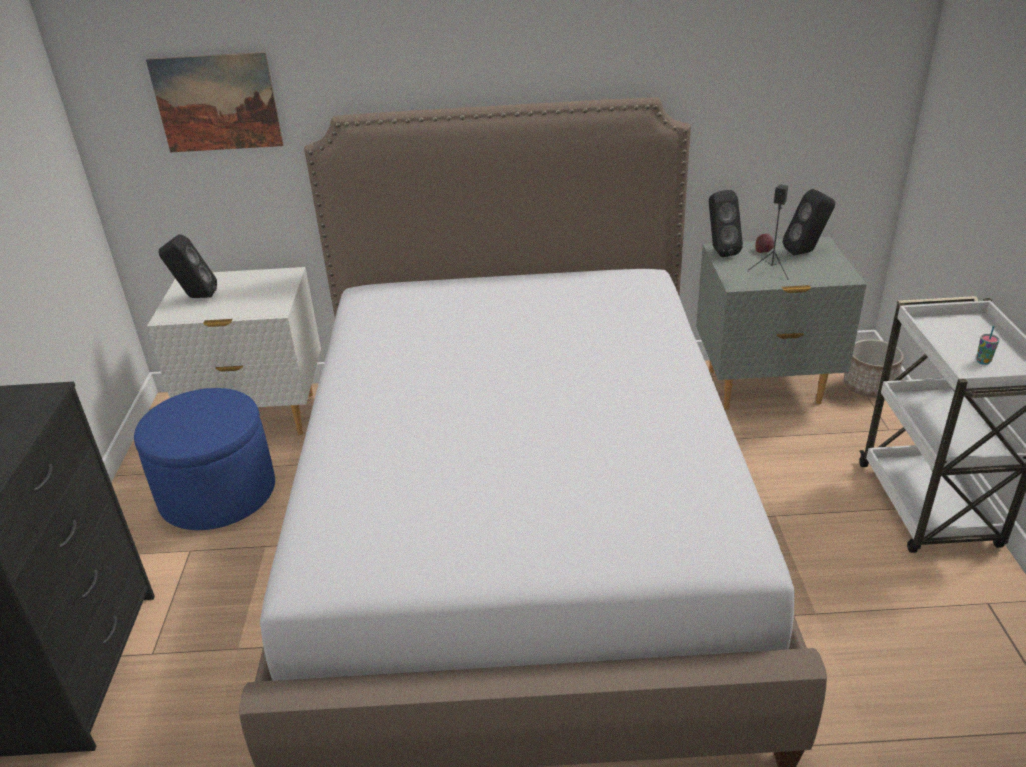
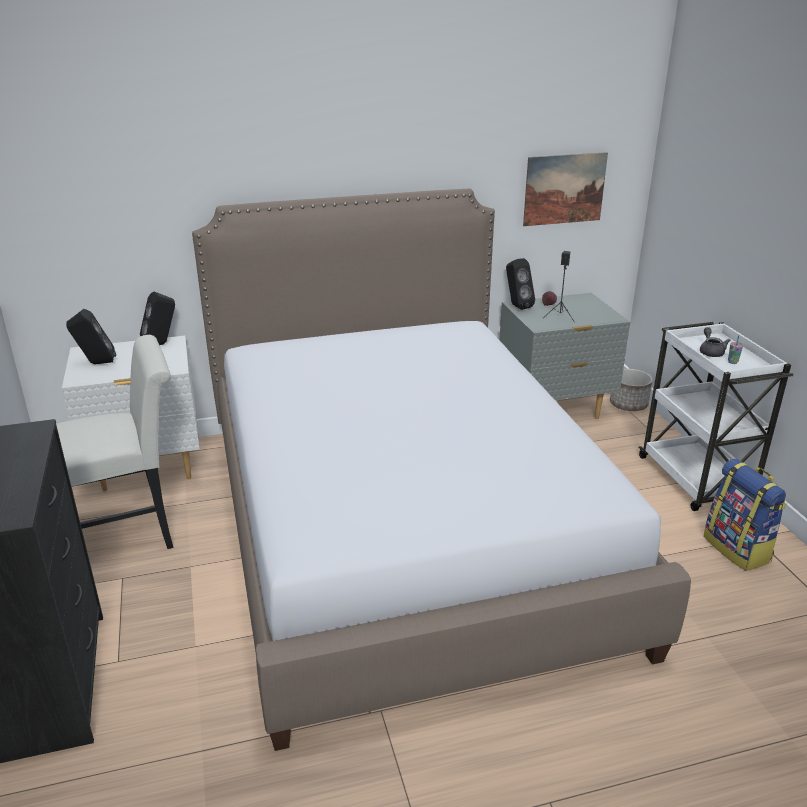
camera: 15 degrees left, 5 degrees down
(217, 103) = (114, 197): picture -> picture (564, 189)
(218, 494) = (131, 532): blue ottoman -> white chair
(806, 252) = (579, 303): black speaker -> black speaker (161, 344)
(956, 617) = (738, 549): none -> backpack
(957, 342) = (711, 351): none -> grey teapot

